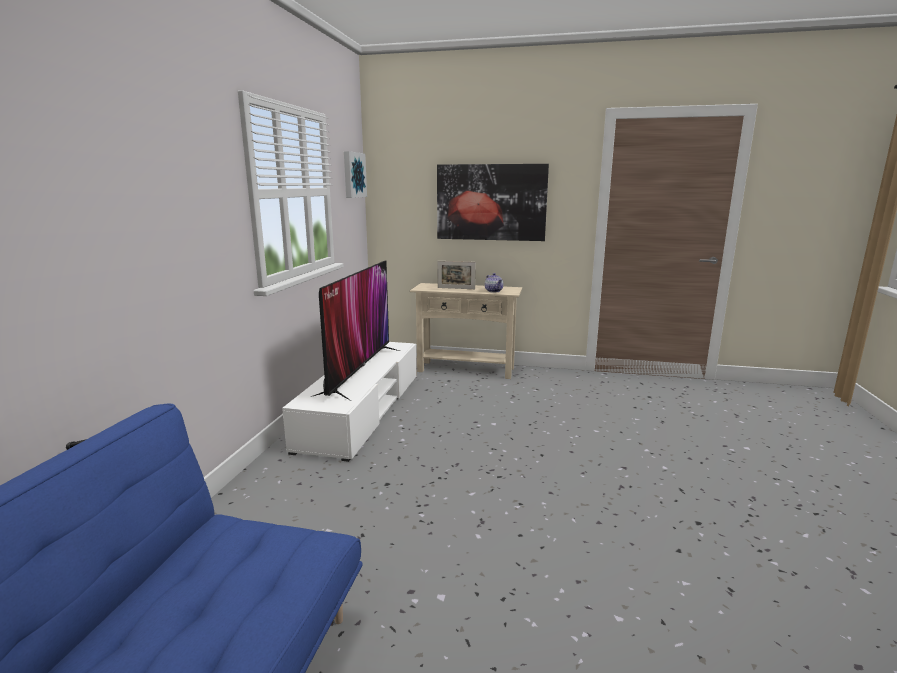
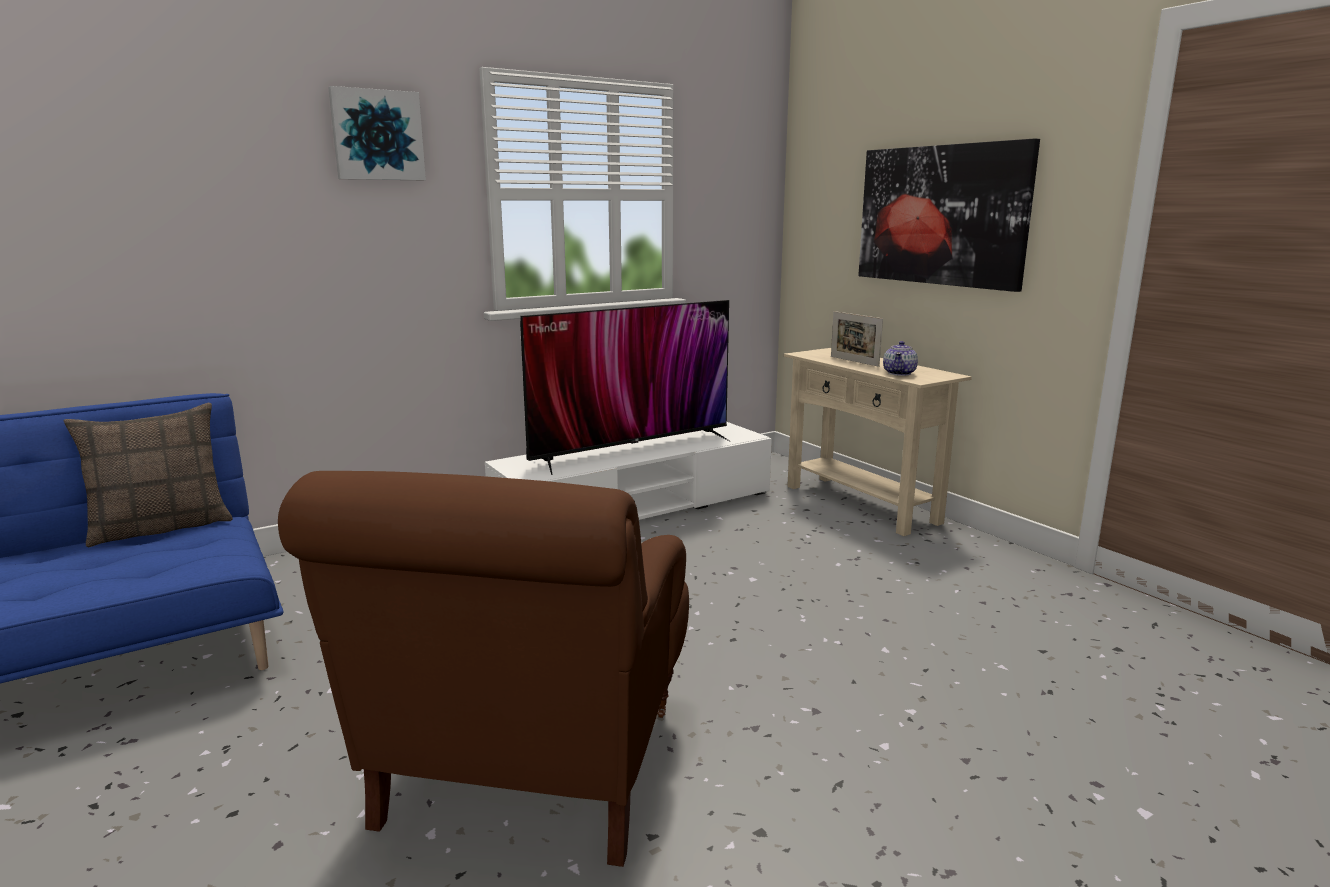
camera: 45 degrees right, 0 degrees up
(174, 554) = (161, 527): none -> pillow
(353, 175) = (747, 171): picture -> picture (377, 135)
(590, 560) = (530, 768): none -> brown armchair

